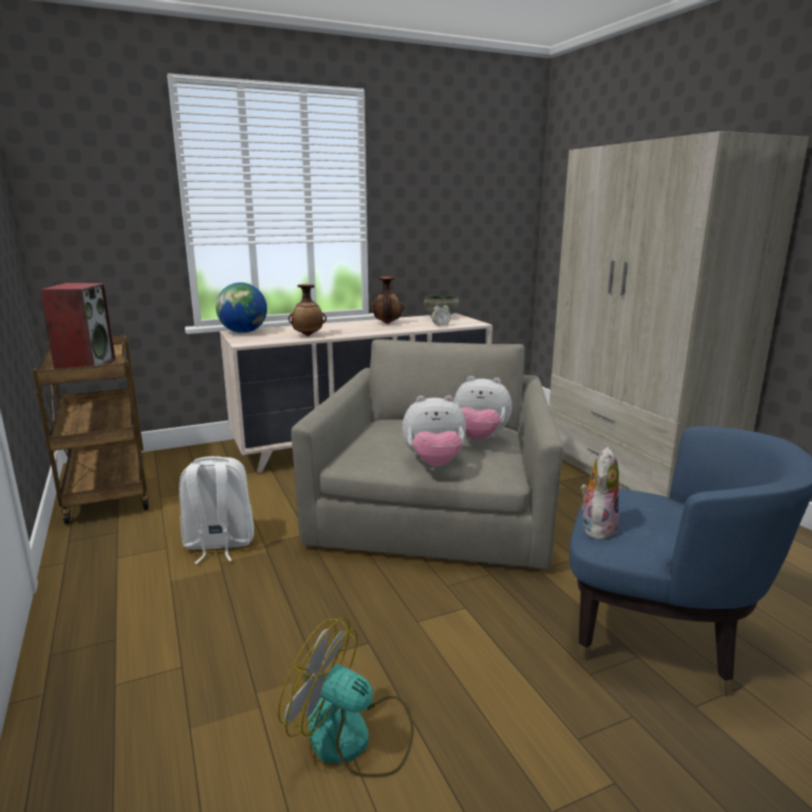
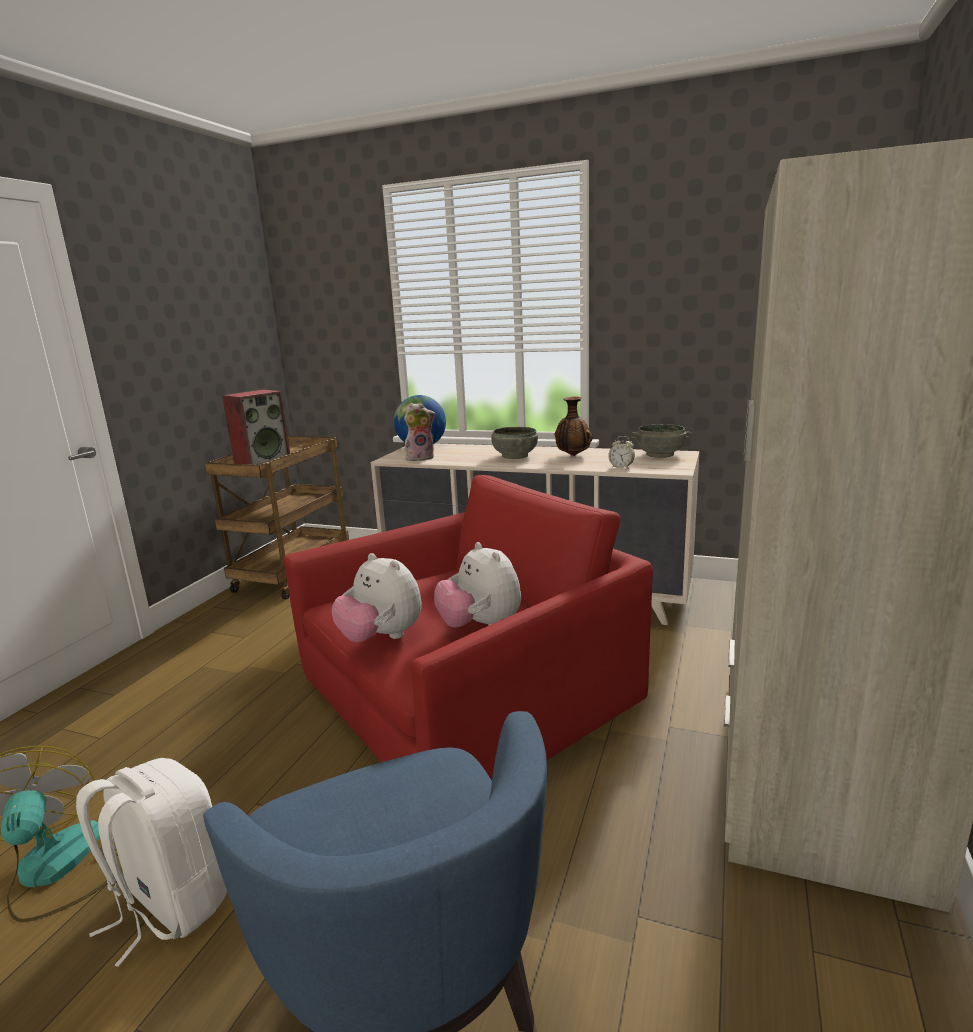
camera: 45 degrees right, 0 degrees up
(218, 544) = (272, 649): white backpack -> white backpack (169, 904)
(308, 335) = (459, 459): vase -> none
(346, 329) = (514, 456): none -> grey bowl
(435, 509) = (470, 697): grey armchair -> red armchair
(596, 528) = (315, 794): plush toy -> plush toy (420, 458)

